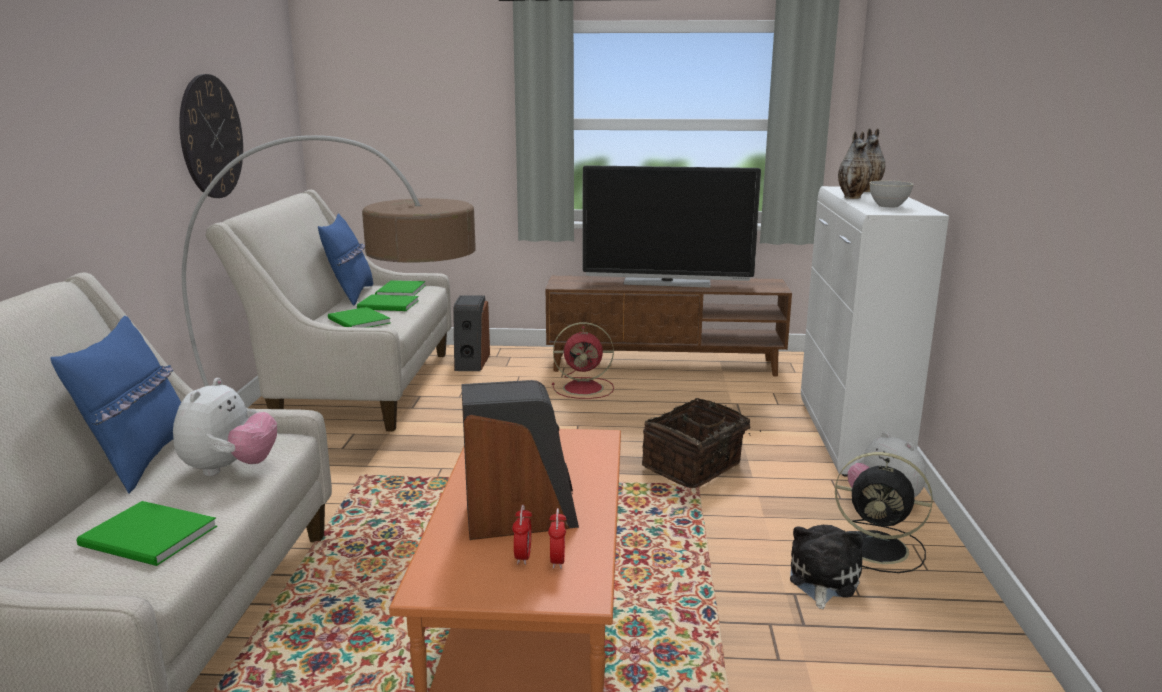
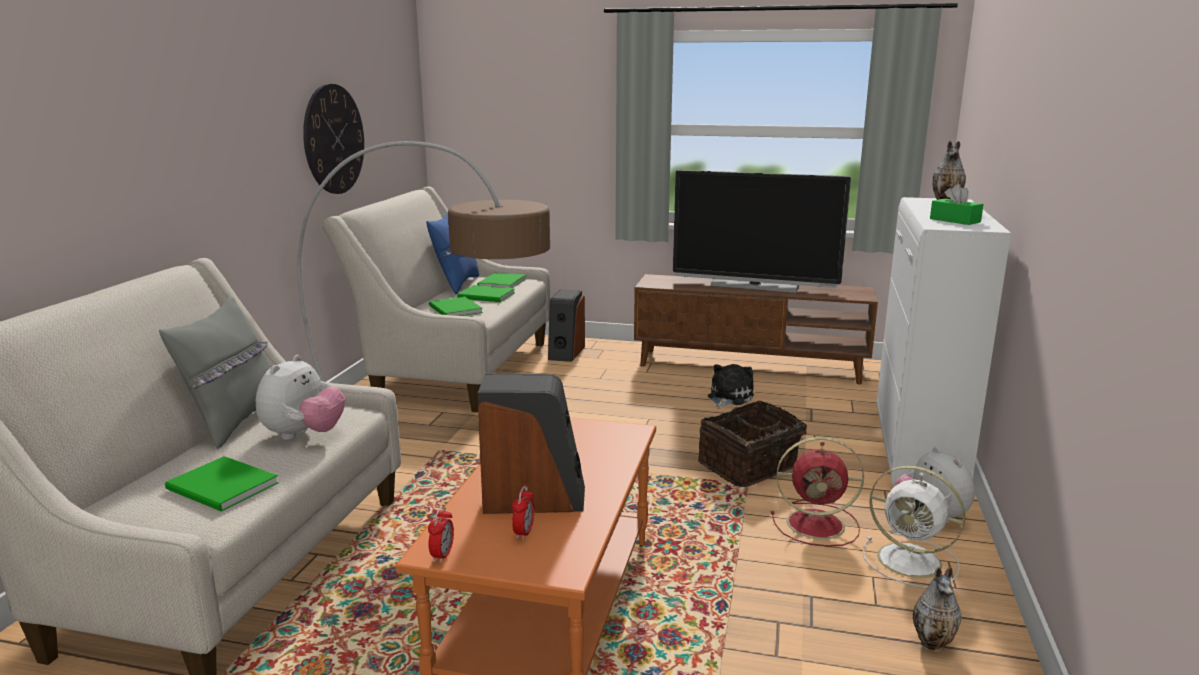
camera: 10 degrees right, 0 degrees up
(141, 460) = (235, 422): blue pillow -> grey pillow
(557, 561) = (553, 539): alarm clock -> alarm clock (442, 555)
(585, 388) = (665, 384): red fan -> red fan (818, 524)
(822, 580) = (843, 586): plush toy -> plush toy (728, 397)
(853, 197) = (925, 210): vase -> vase (933, 644)
(879, 548) = (912, 561): black fan -> white fan
(888, 206) = (955, 220): grey bowl -> green tissue box

